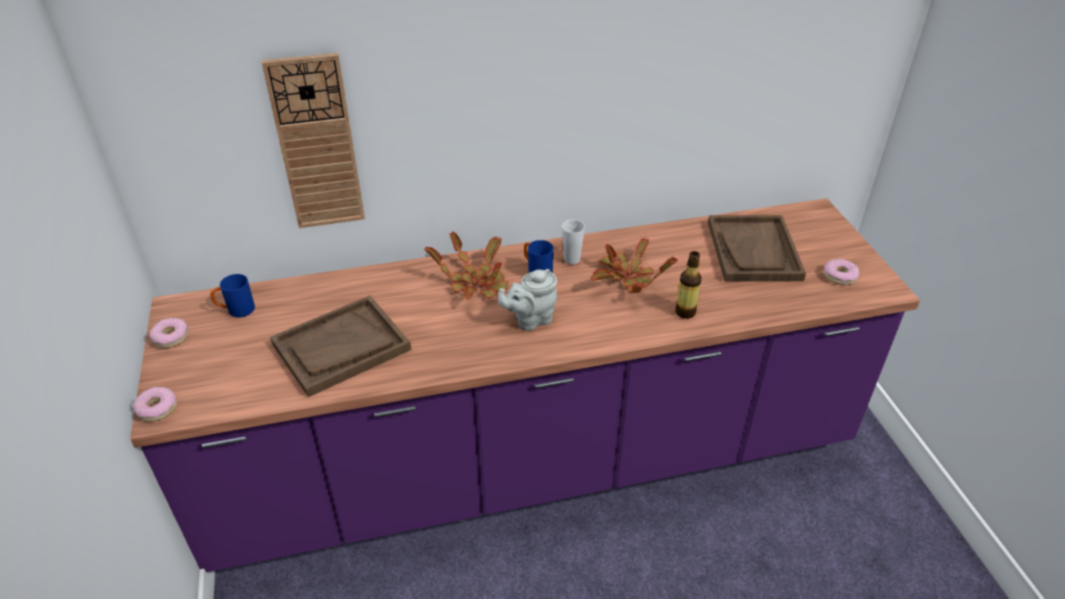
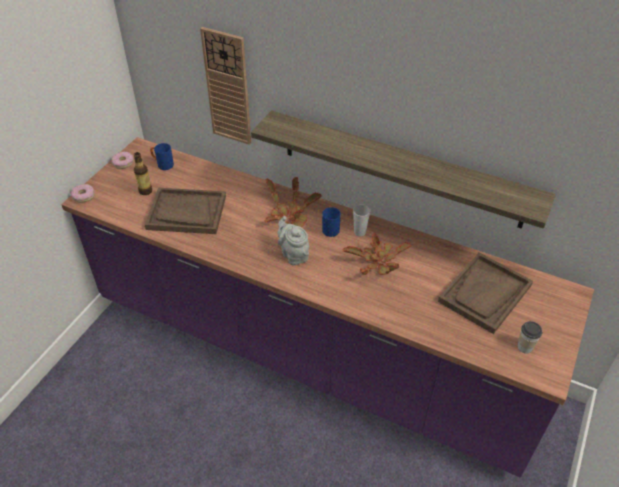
camera: 40 degrees right, 5 degrees up
(530, 320) = (293, 254): grey teapot -> grey teapot turned 45 degrees clockwise
(591, 156) = (400, 169): none -> shelf
(685, 312) = (387, 305): bottle -> bottle (145, 191)
(840, 276) = (525, 347): donut -> cup

